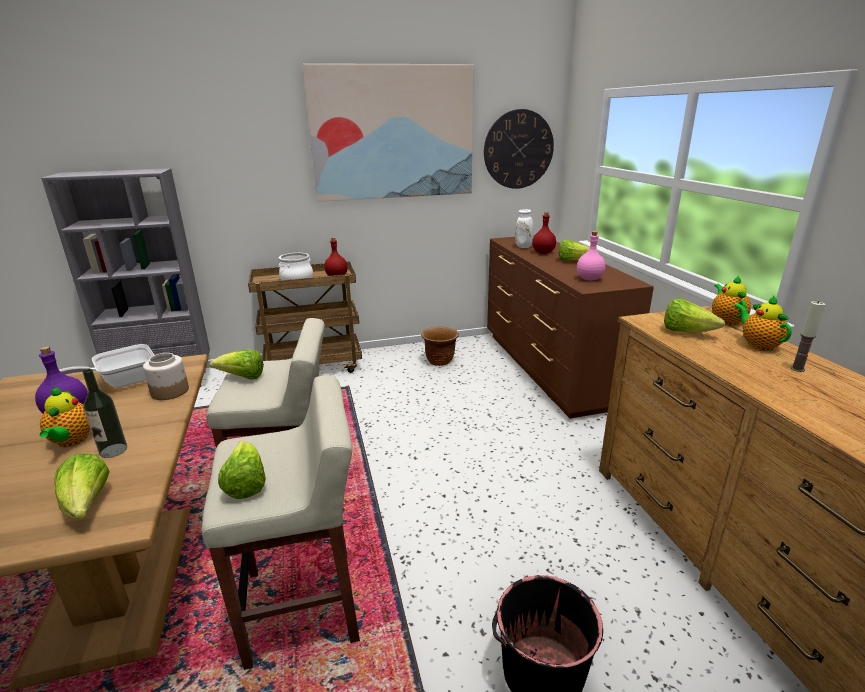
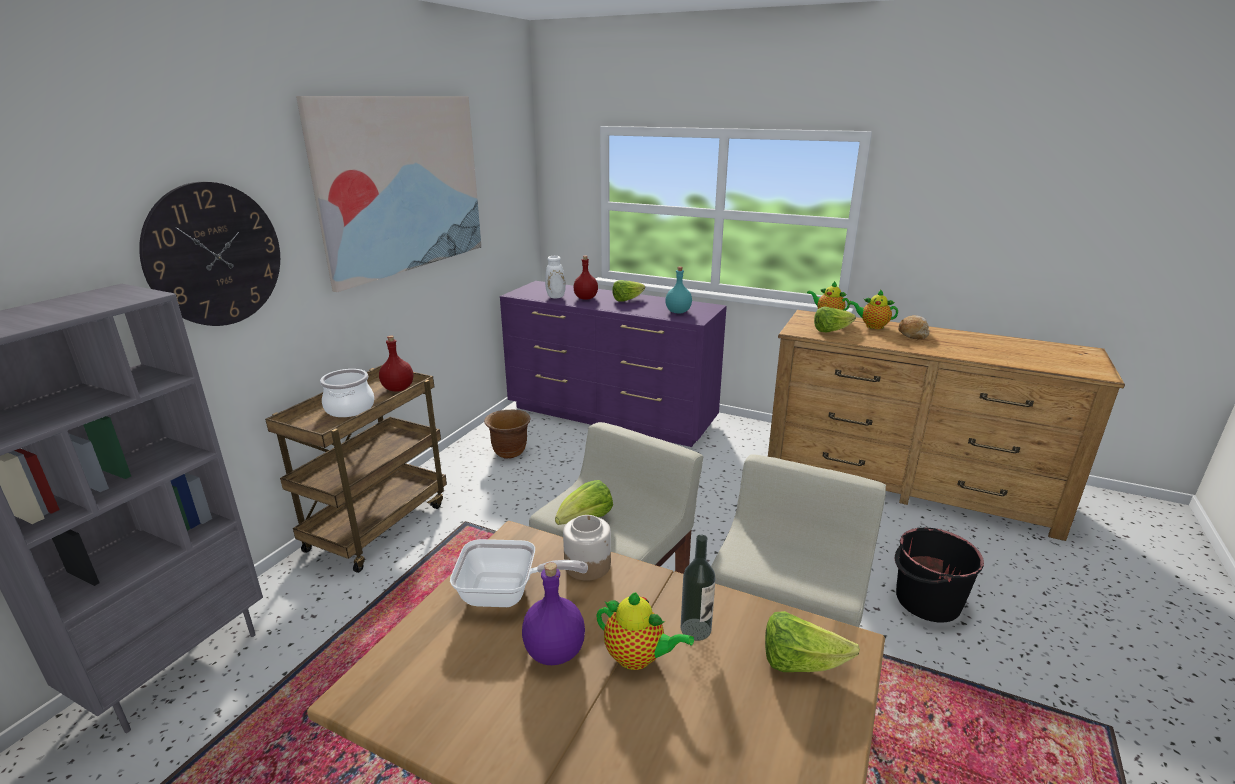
camera: 50 degrees left, 0 degrees up
(122, 382) = (507, 594): frying pan -> frying pan turned 90 degrees counterclockwise
(246, 484) = (812, 573): lettuce -> none
(518, 149) = (508, 190): wall clock -> wall clock (215, 255)
(548, 368) = (611, 415): brown dresser -> purple dresser
(589, 279) = (677, 312): pink bottle -> turquoise bottle
(797, 369) = (913, 333): candle -> bread

